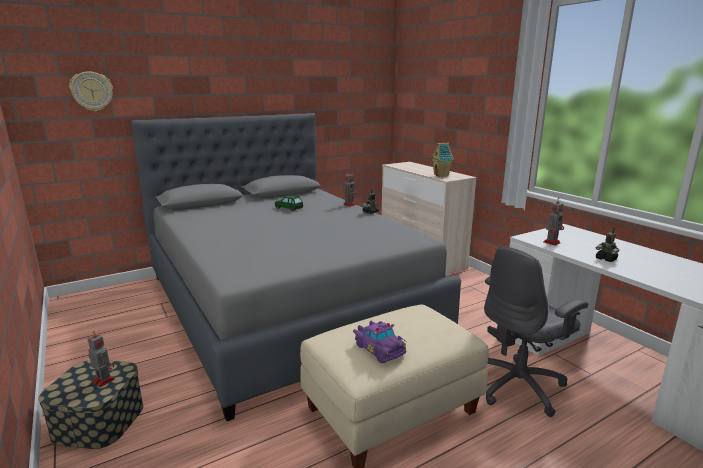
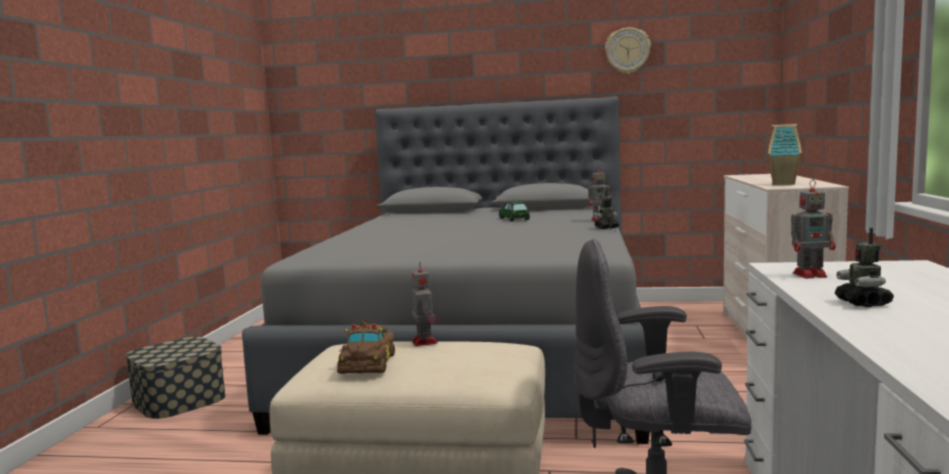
camera: 40 degrees right, 10 degrees down
(92, 91) = (344, 79): wall clock -> wall clock (627, 51)
(103, 380) = (181, 352): toy robot -> toy robot (424, 341)
(379, 348) = (369, 362): purple toy car -> brown toy car

